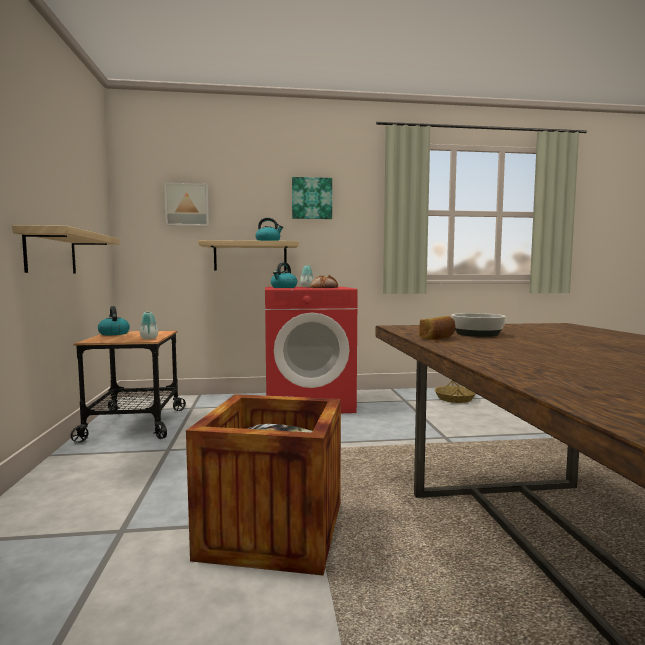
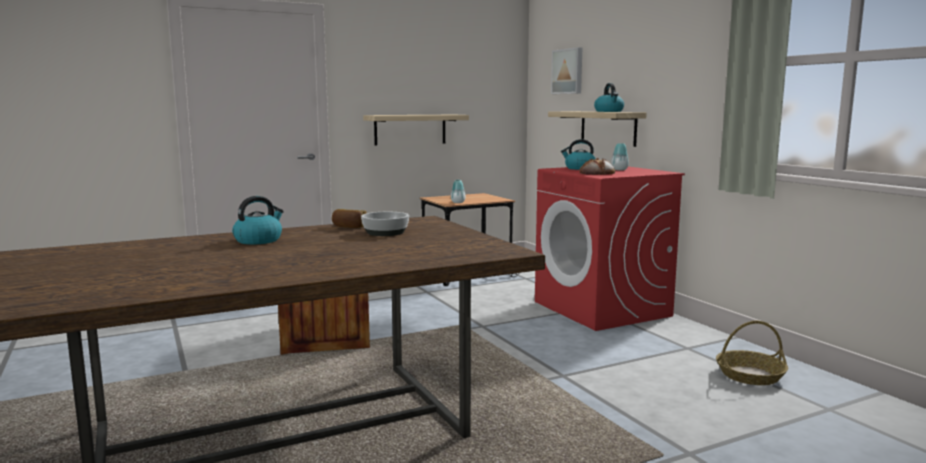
camera: 70 degrees right, 5 degrees up
(114, 333) = (472, 195): kettle -> kettle (259, 240)
(311, 198) = (664, 52): picture -> none

